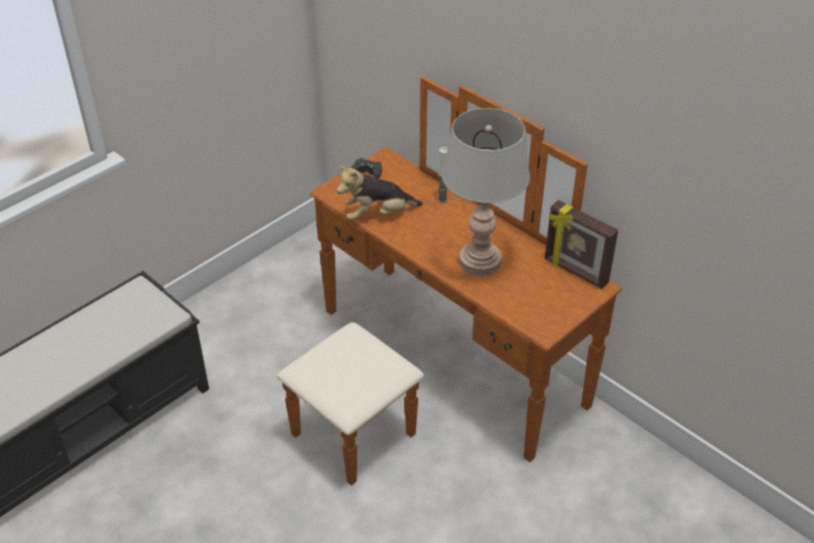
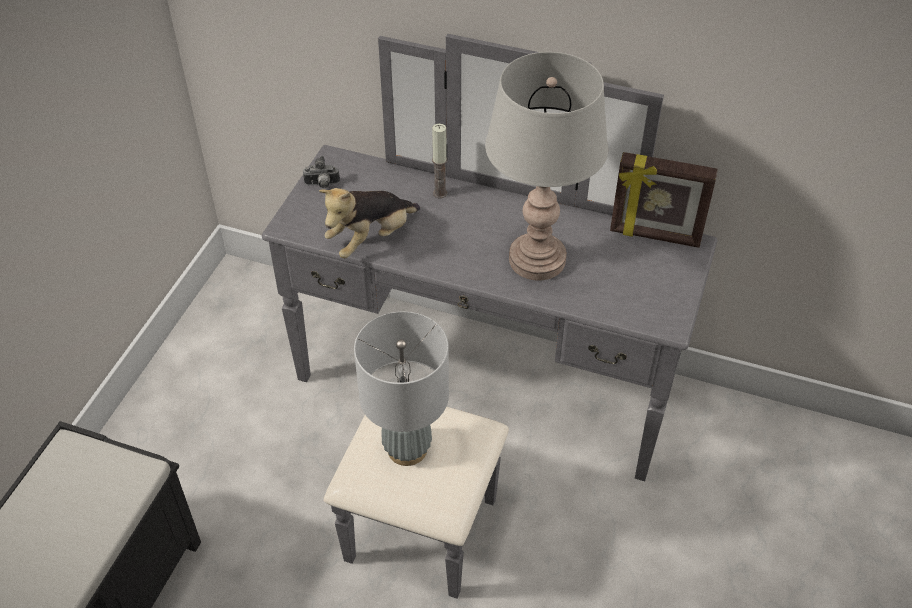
camera: 25 degrees left, 5 degrees up
(343, 361) = (407, 449): none -> grey table lamp
(367, 171) = (322, 185): black game controller -> camera
(432, 374) = (472, 414): brown dresser -> grey dresser

